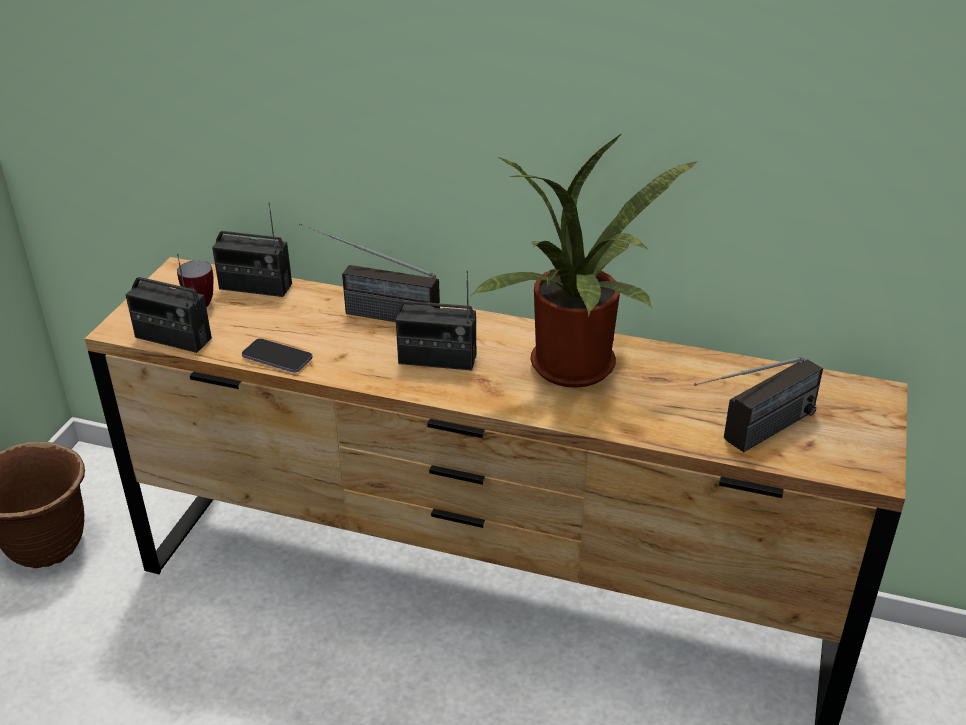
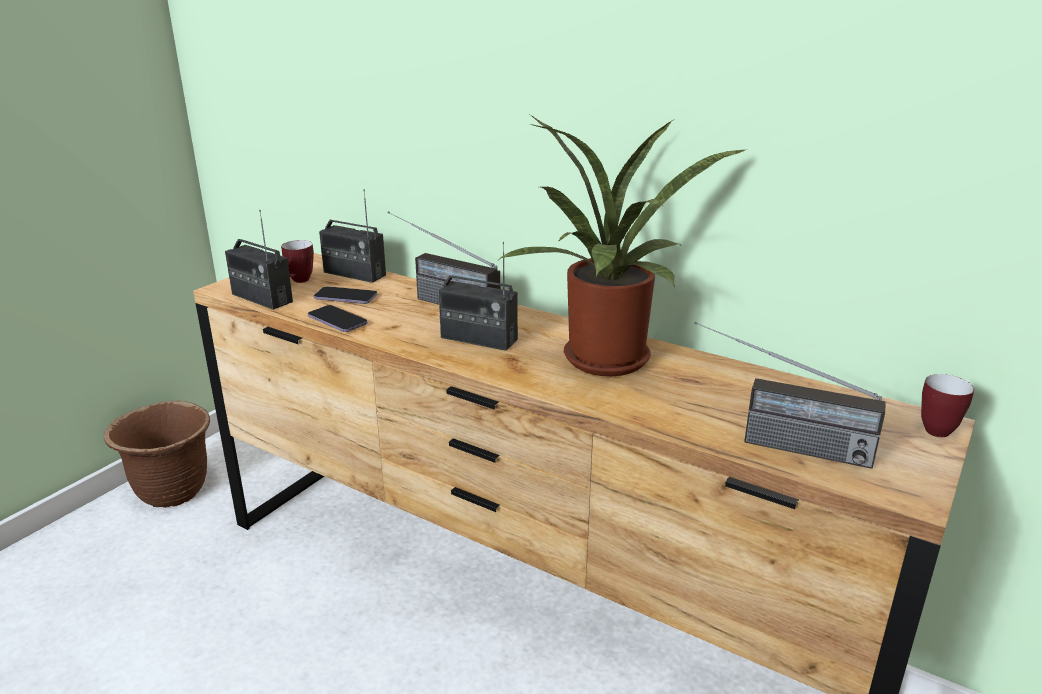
camera: 15 degrees right, 10 degrees down
(266, 323) = (346, 297): none -> phone
(752, 438) = (773, 442): radio -> radio turned 45 degrees clockwise
(879, 398) = (936, 428): none -> mug

